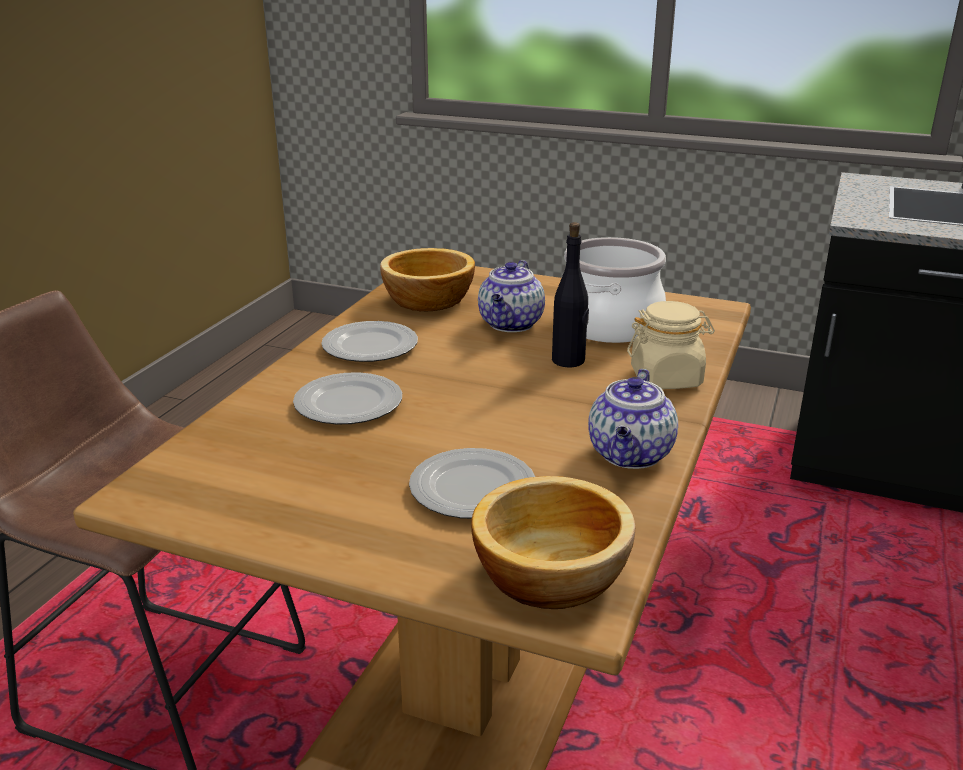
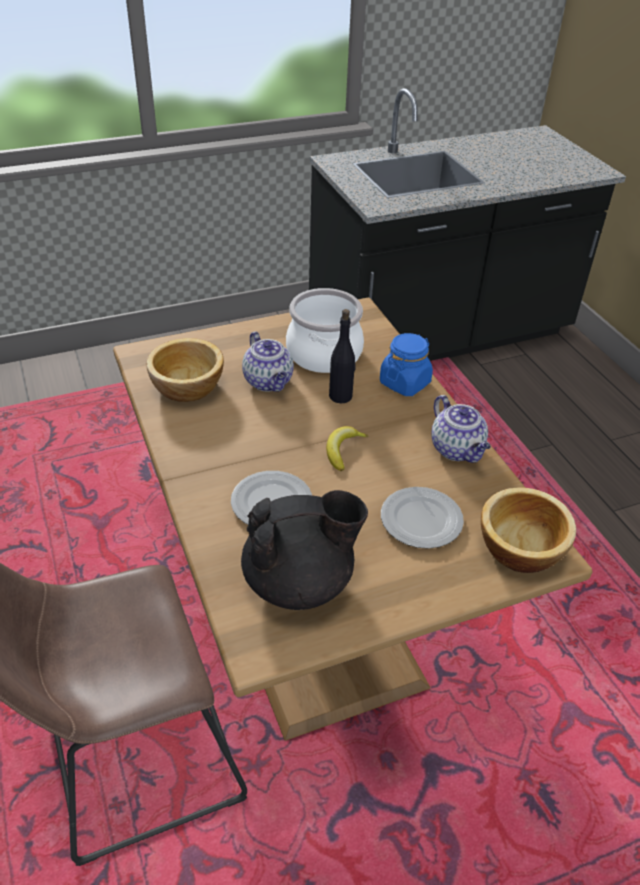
camera: 45 degrees left, 15 degrees up
(264, 469) = (300, 581): none -> black teapot
(370, 347) = (213, 449): plate -> none
(492, 399) = (343, 450): none -> banana
(666, 378) = (405, 383): beige jar -> blue jar

